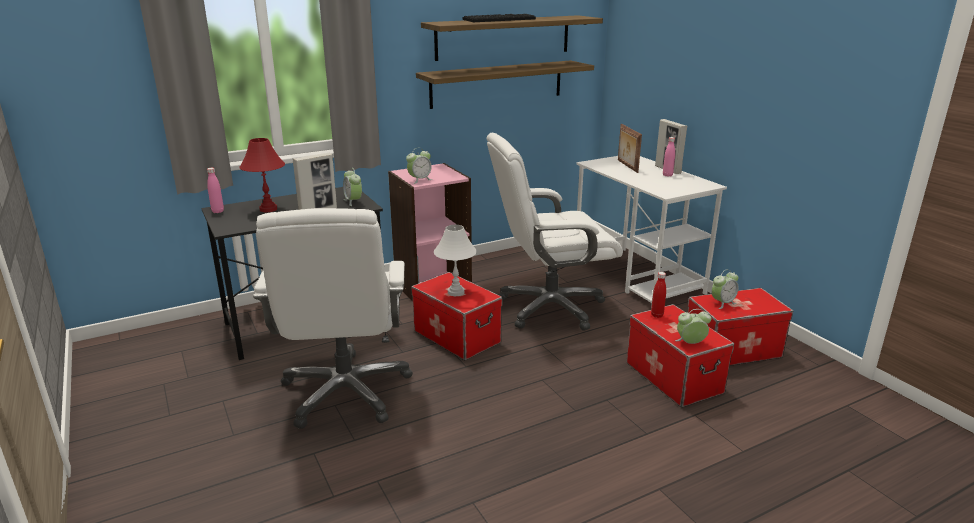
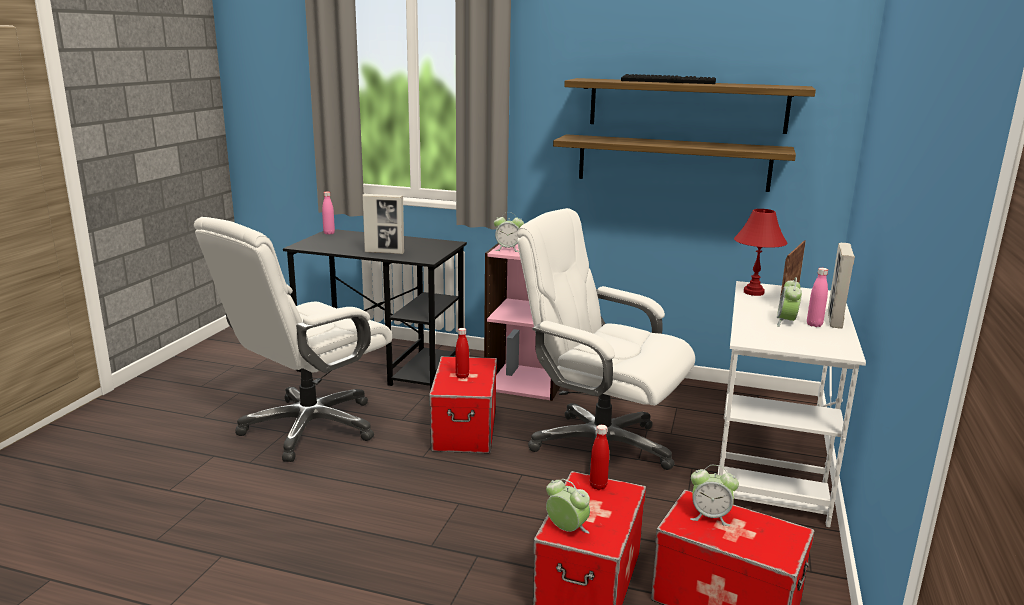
camera: 45 degrees right, 5 degrees down
(268, 209) = (360, 241): red table lamp -> red table lamp (753, 292)
(353, 201) = (428, 253): alarm clock -> alarm clock (786, 322)
(456, 292) = (462, 376): white table lamp -> red bottle

